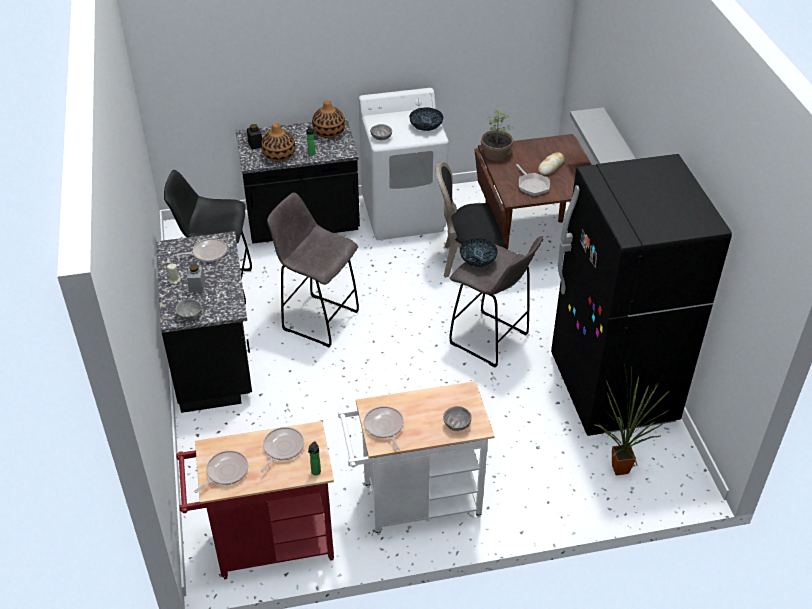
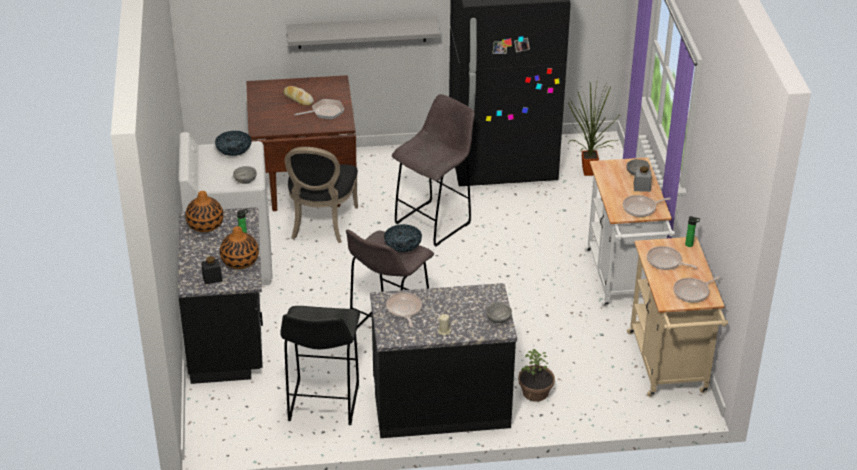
camera: 85 degrees left, 5 degrees down
(197, 286) = (455, 315): grey jar -> grey jar (642, 187)
(225, 472) = (692, 292): frying pan -> frying pan turned 75 degrees counterclockwise
(266, 545) = (668, 367): red cart -> beige cart
(478, 260) = (419, 159): bowl -> bowl (403, 246)
(495, 154) = (269, 127): potted plant -> potted plant (535, 392)

